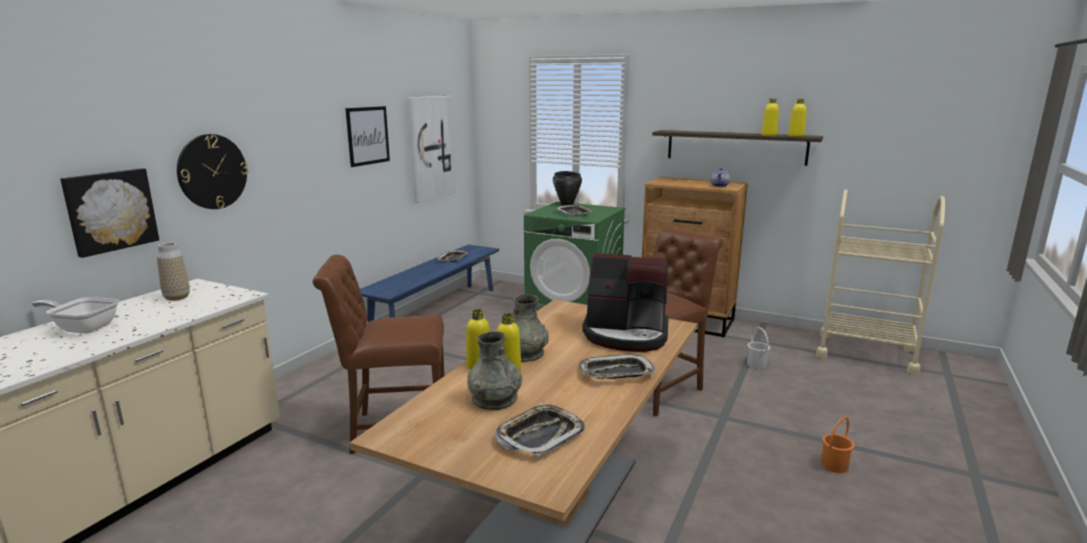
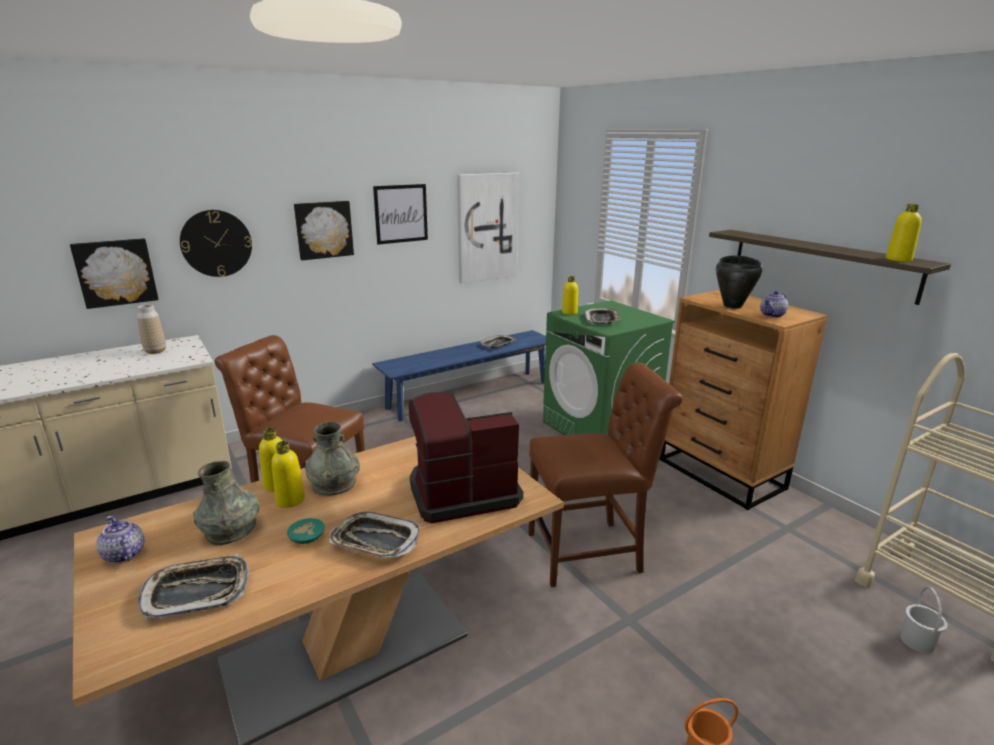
camera: 30 degrees right, 5 degrees up
(83, 328) = (66, 366): frying pan -> none
(307, 153) = (324, 229): none -> picture
(430, 438) = (123, 554): none -> teapot
(564, 386) = (305, 538): none -> turquoise bowl
(567, 205) = (613, 306): black cooking pot -> black cooking pot (733, 306)
(626, 334) = (461, 492): coffee machine -> coffee machine turned 120 degrees clockwise
(757, 364) = (753, 561): white bucket -> white bucket (918, 641)
(769, 135) = (859, 253): yellow bottle -> yellow bottle (569, 312)

